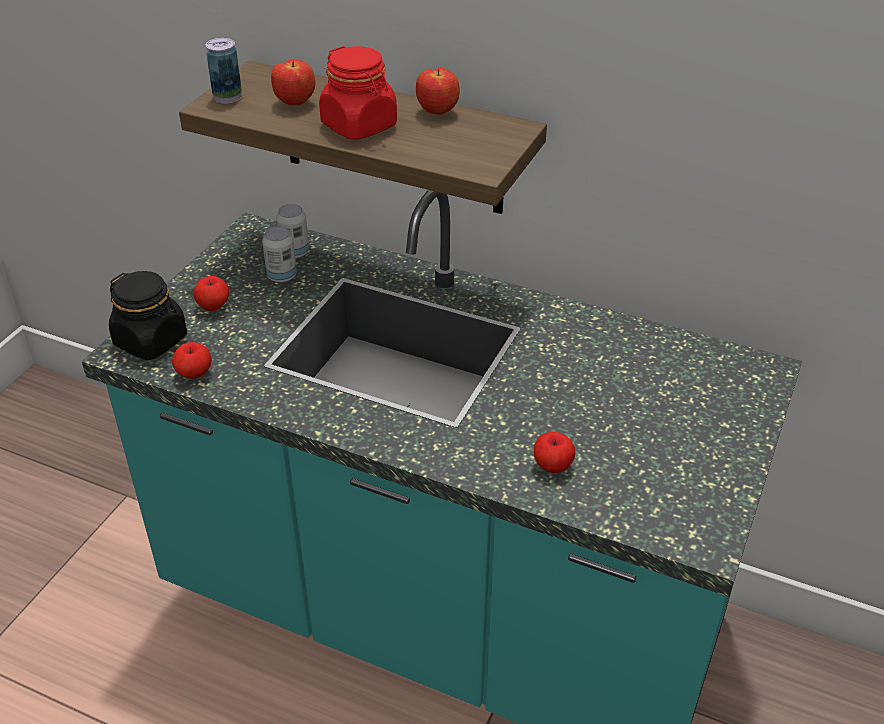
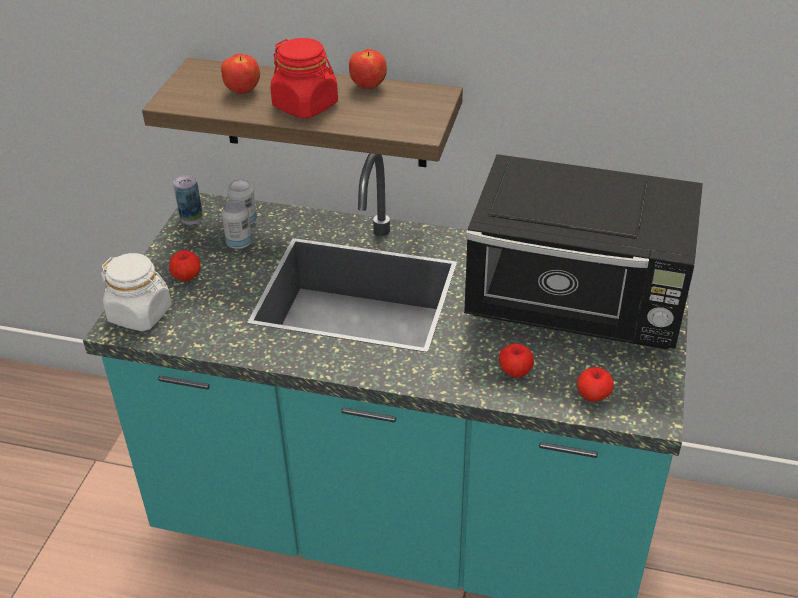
camera: 10 degrees left, 0 degrees up
(151, 341) = (140, 314): black jar -> white jar
(194, 374) = (188, 338): apple -> apple (593, 397)
(227, 97) = (181, 92): can -> can (191, 218)
(648, 398) = (577, 306): none -> black microwave

